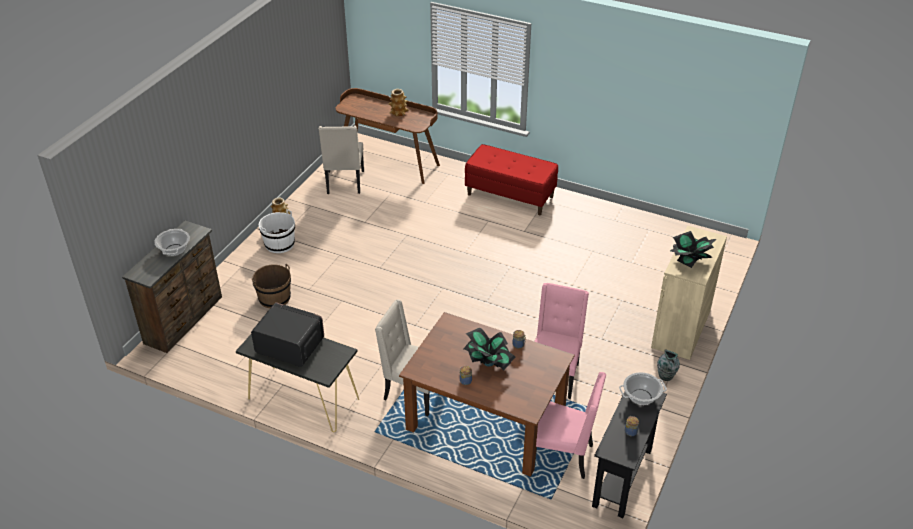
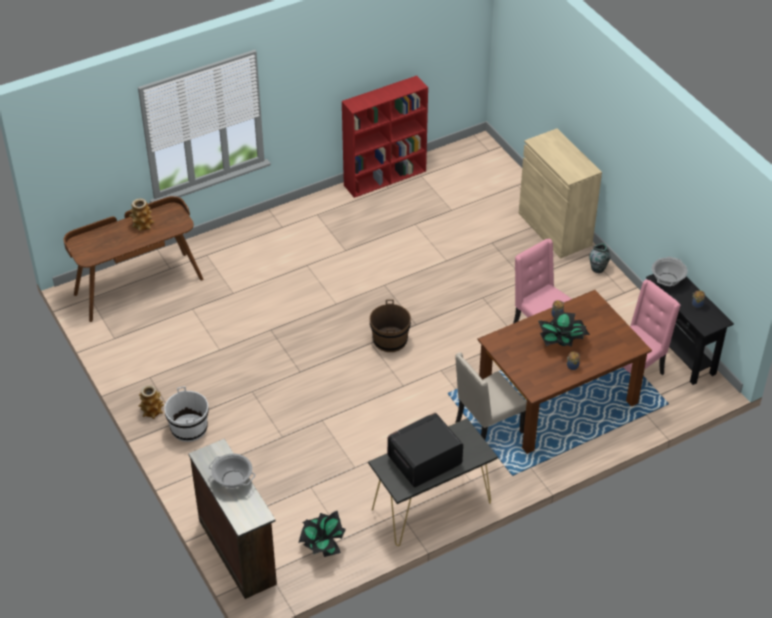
camera: 55 degrees left, 5 degrees up
(274, 298) = (271, 468): brown bucket -> brown bucket (390, 340)
(344, 183) = (139, 335): beige chair -> none
(510, 195) = (285, 231): red bench -> none
(624, 214) = (385, 178): none -> red bookcase
(689, 262) = (568, 165): potted plant -> potted plant (322, 545)

